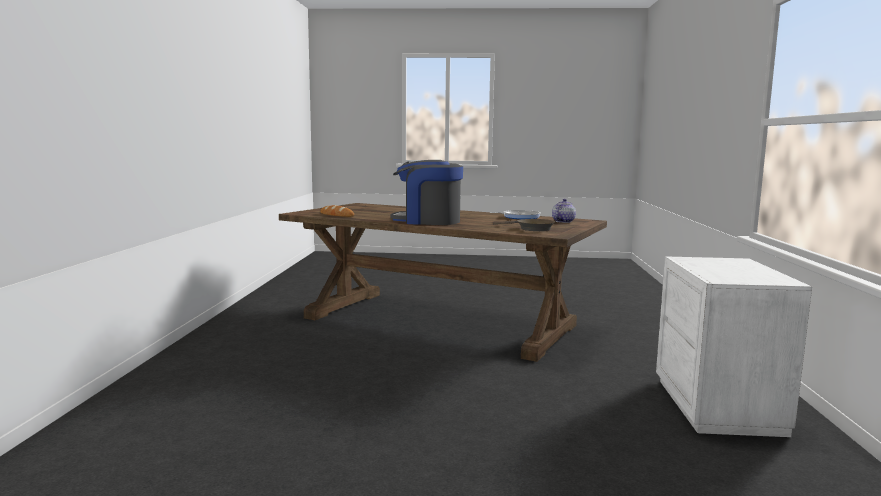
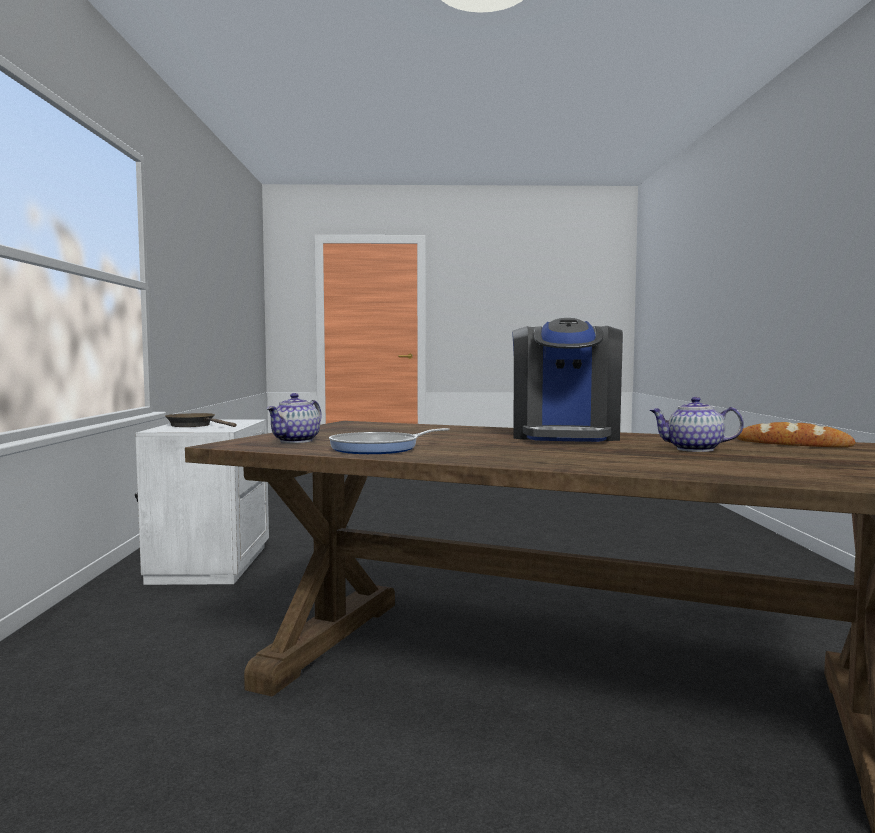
camera: 175 degrees right, 5 degrees down
(389, 214) = (694, 449): none -> teapot
(428, 221) = (565, 436): coffee machine -> coffee machine turned 90 degrees clockwise
(531, 229) = (377, 428): brown frying pan -> brown frying pan (194, 425)

